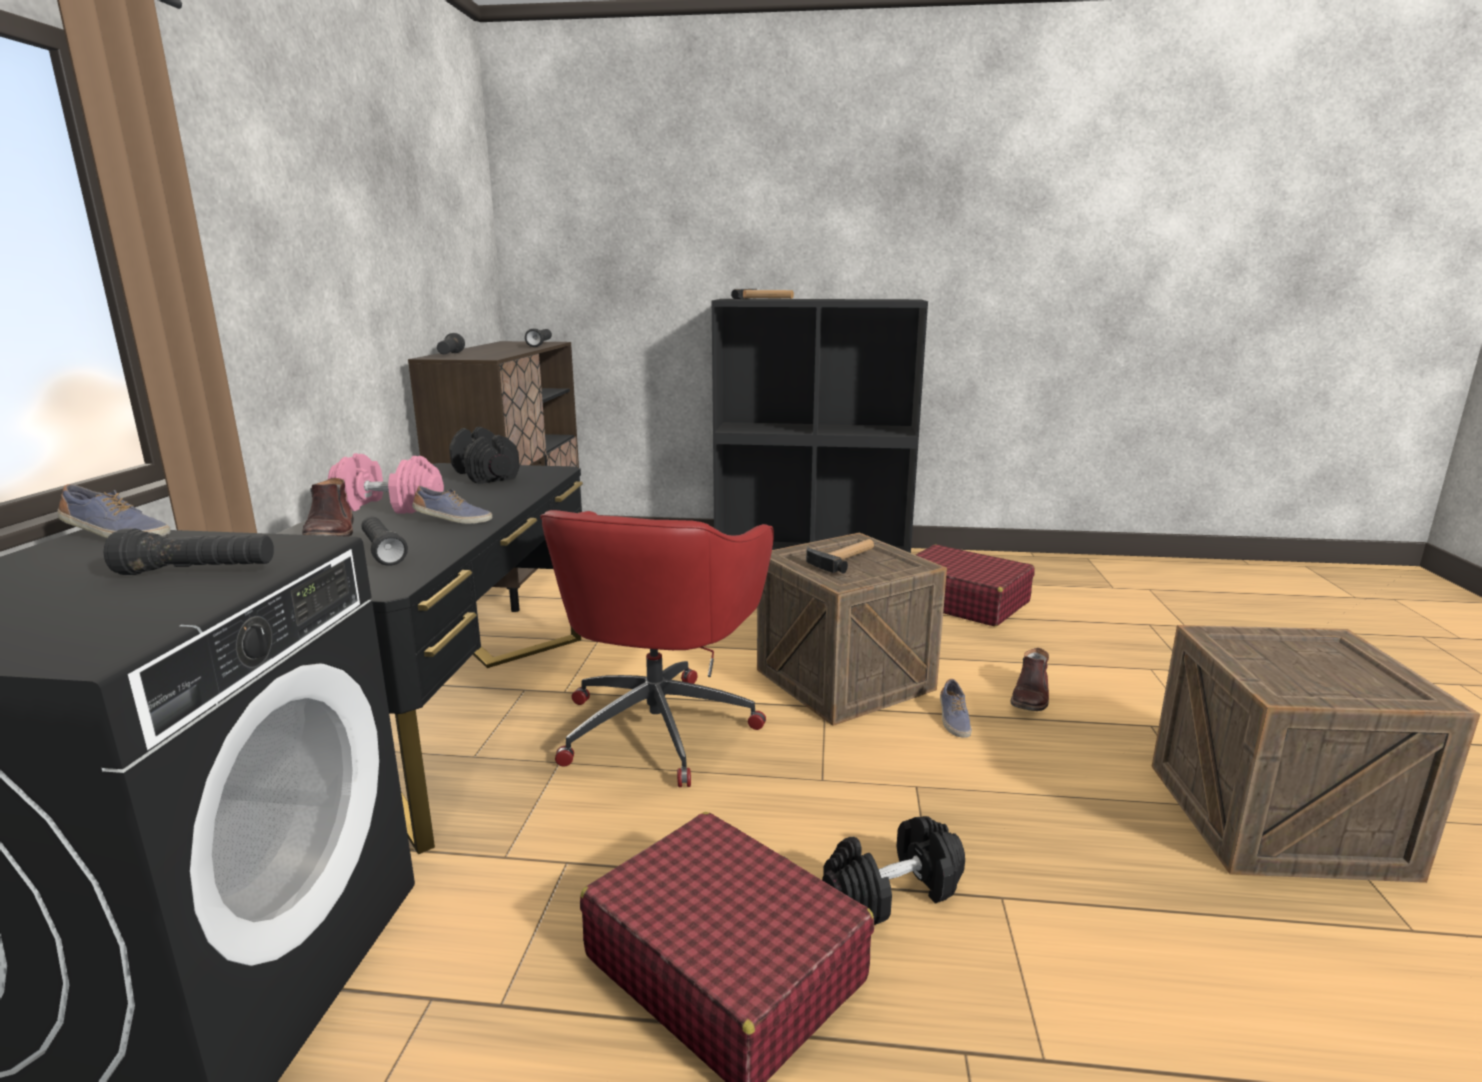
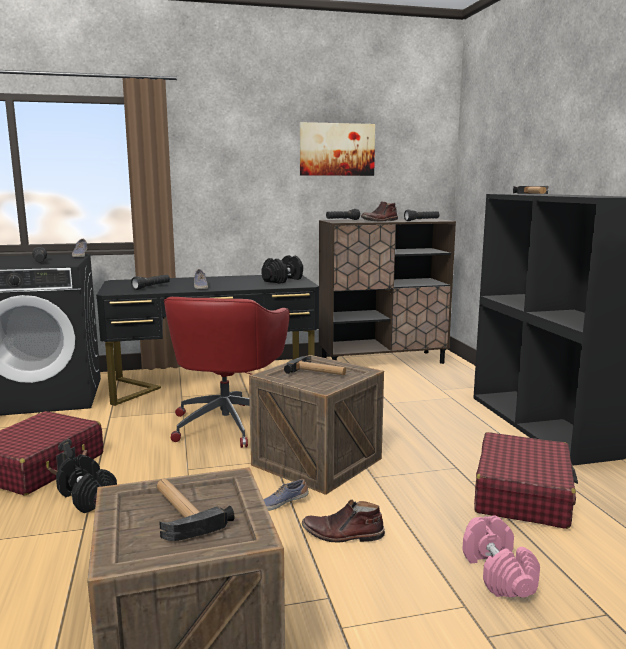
camera: 70 degrees right, 5 degrees down
(331, 533) = (174, 281): brown boot -> brown boot (380, 221)
(388, 506) = (216, 279): pink dumbbell -> pink dumbbell (497, 573)
(400, 223) = (336, 149): none -> picture
(659, 725) = (227, 423): red office chair -> red office chair turned 75 degrees counterclockwise
(1307, 664) = (181, 512): none -> hammer

